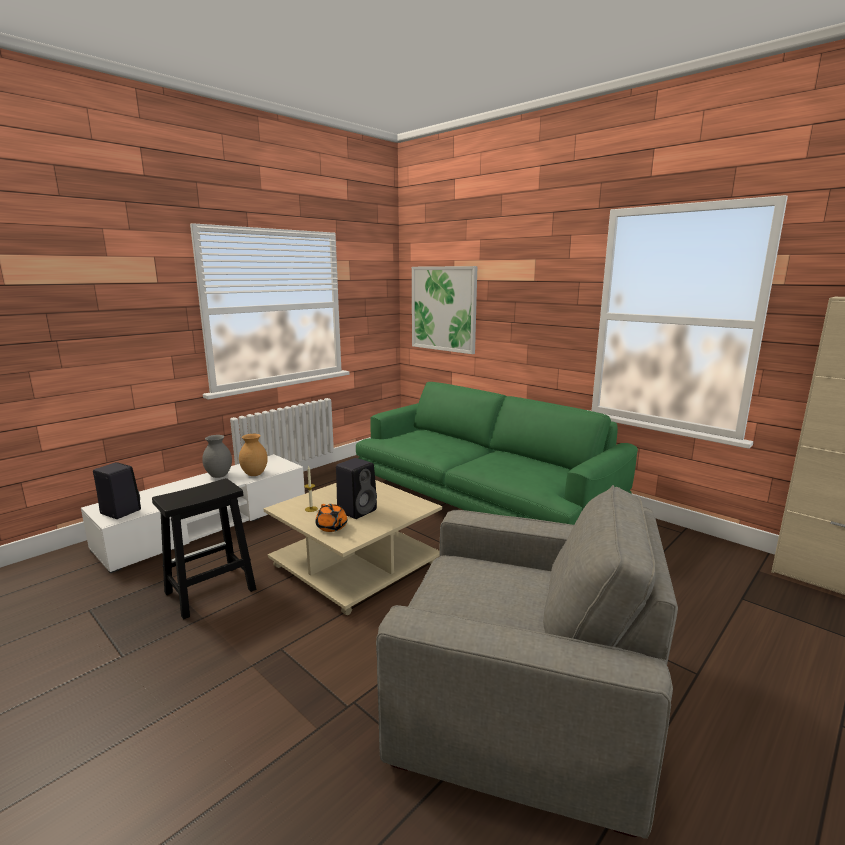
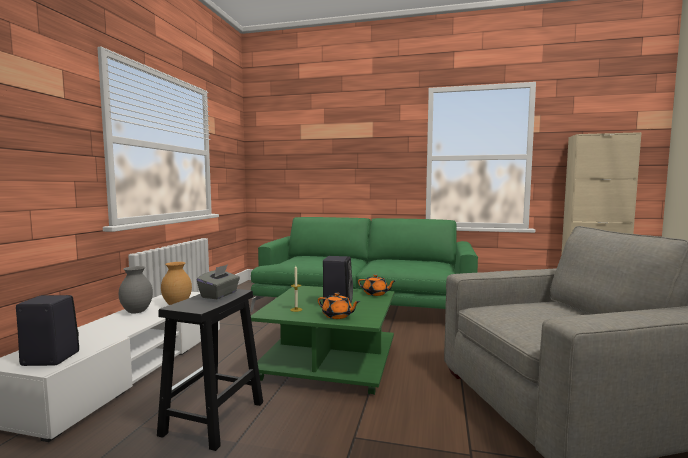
camera: 30 degrees left, 10 degrees down
(211, 490) = (219, 295): none -> grey tissue box
(357, 565) = (331, 360): beige coffee table -> green coffee table
(415, 505) = (376, 294): none -> orange teapot
(443, 309) = (292, 162): picture -> none

